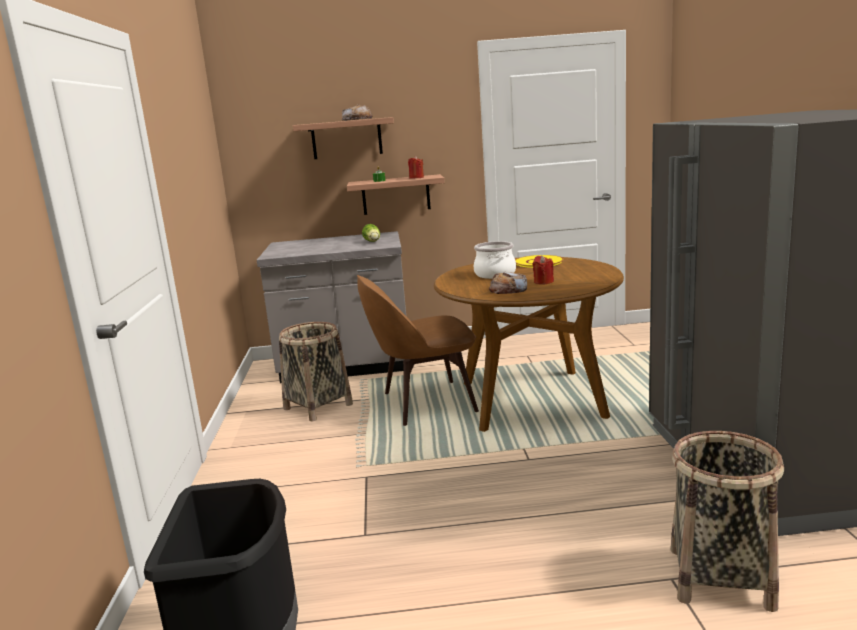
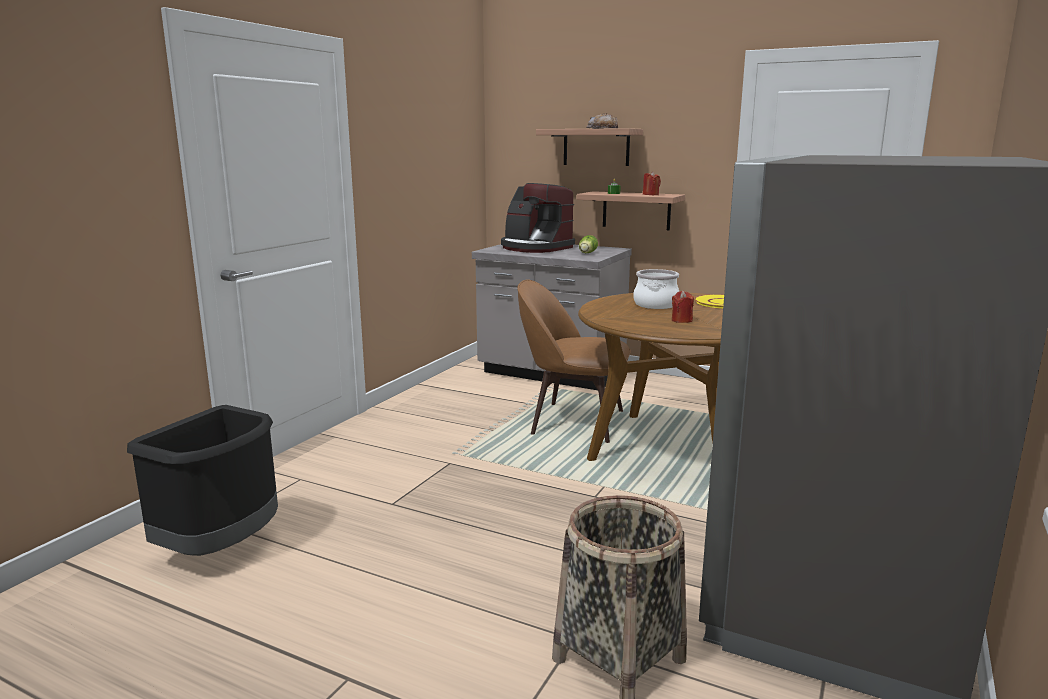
camera: 30 degrees right, 0 degrees up
(311, 245) = (535, 248): none -> coffee machine
(318, 406) = (487, 398): basket -> none
(508, 289) = (635, 320): bread -> none

